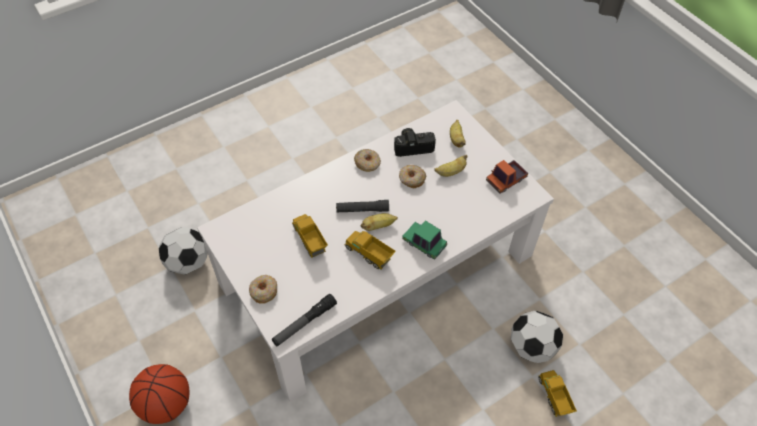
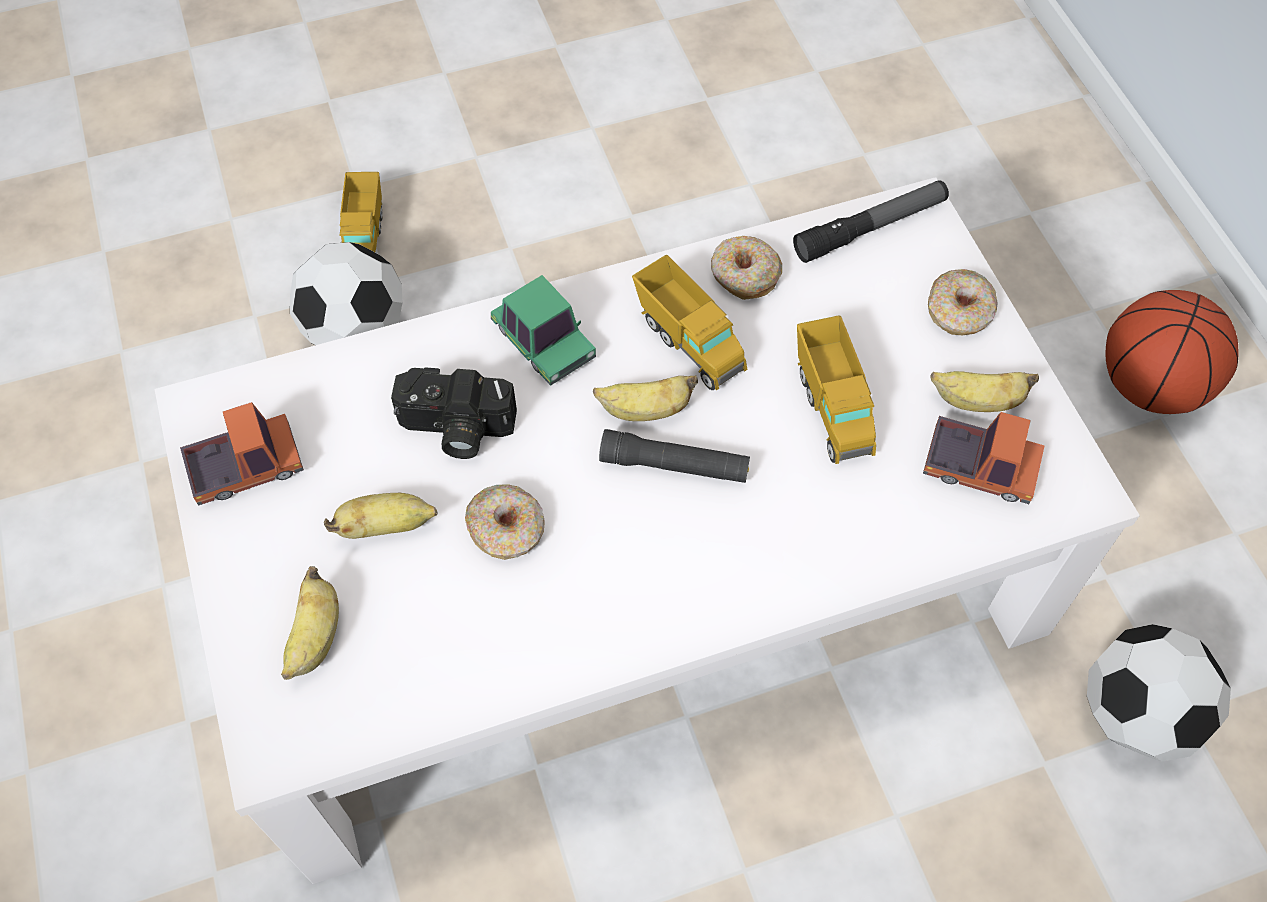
camera: 165 degrees left, 5 degrees up
(254, 231) = (979, 468): none -> toy truck
(256, 255) = (976, 402): none -> banana
(367, 163) = (619, 613): donut -> donut (744, 275)
(413, 146) = (459, 644): camera -> camera (455, 430)

